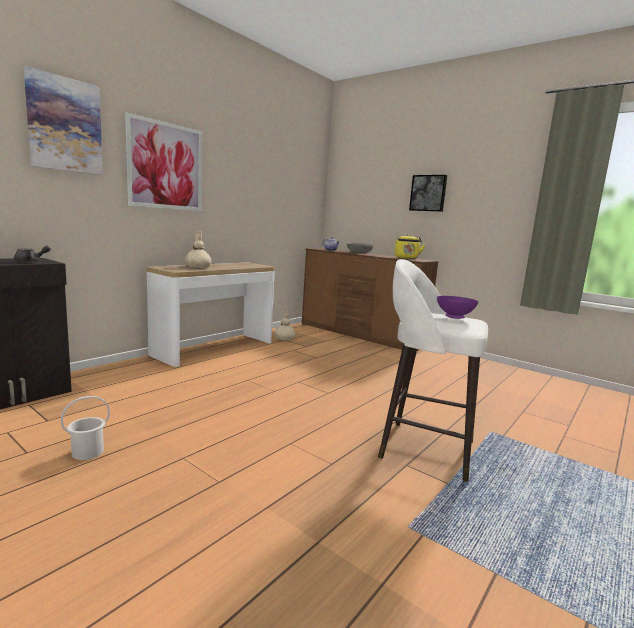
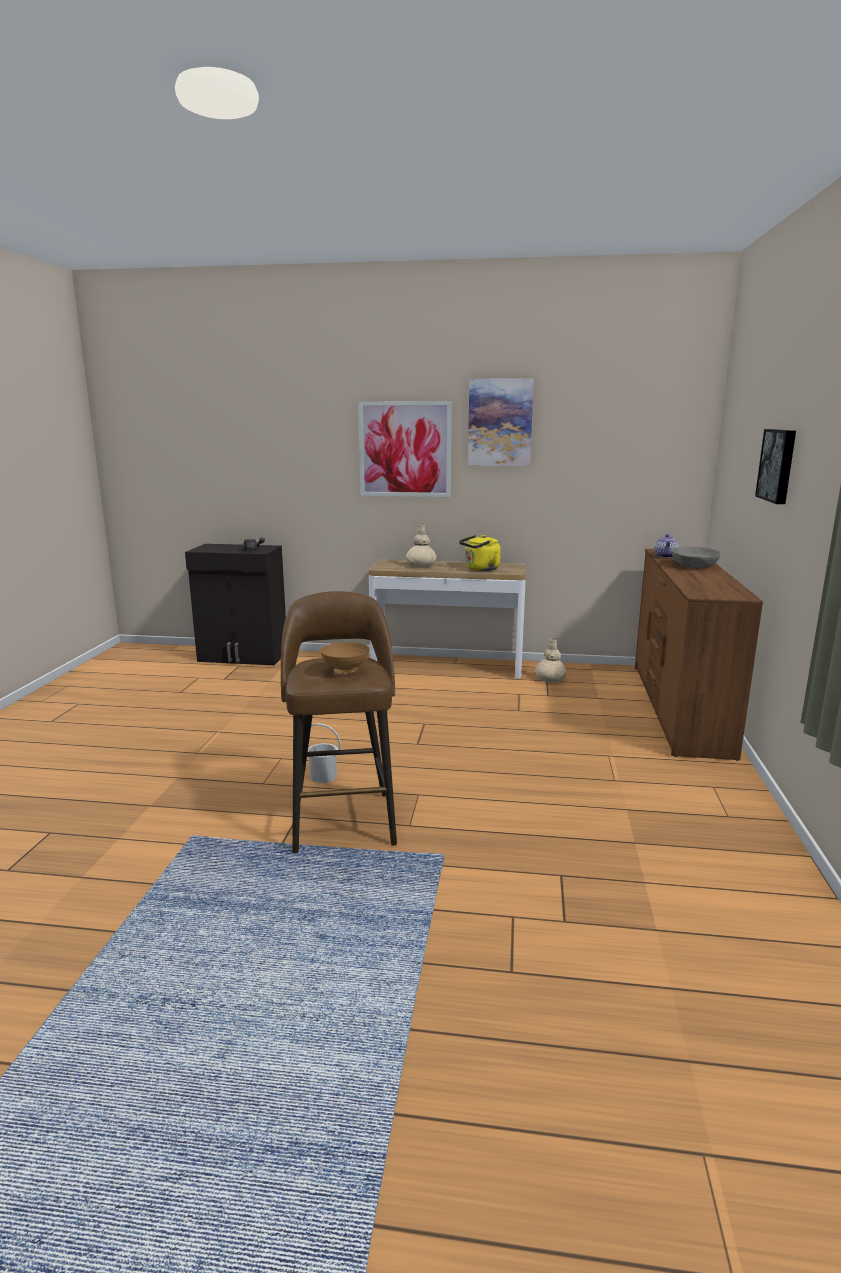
camera: 60 degrees right, 5 degrees up
(65, 125) = (303, 426): picture -> picture (500, 422)
(87, 452) = (196, 704): white bucket -> white bucket (323, 776)
(406, 258) = (718, 587): yellow kettle -> yellow kettle (480, 569)
(423, 448) = (343, 819): white stool -> brown stool
(455, 318) = (345, 672): purple bowl -> brown bowl

